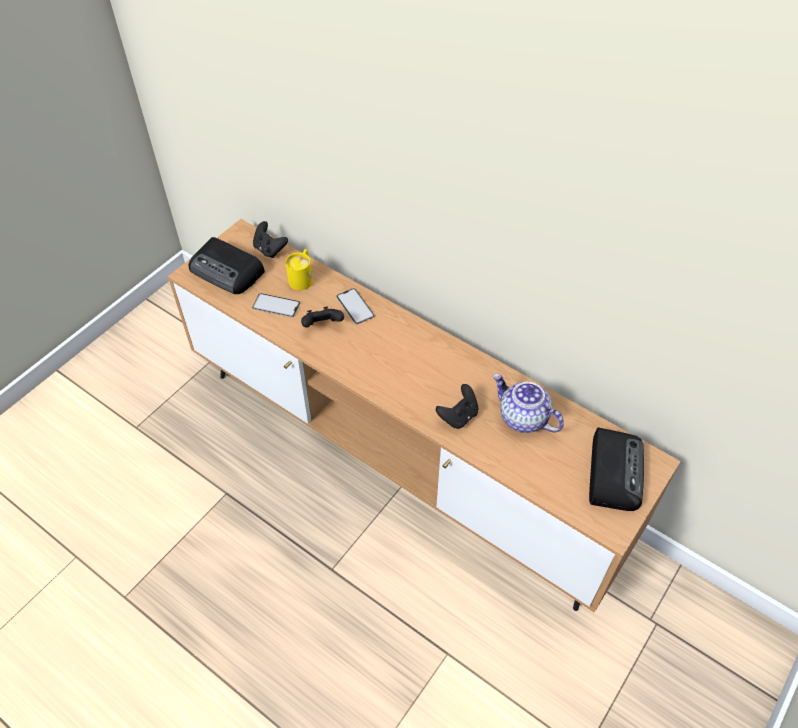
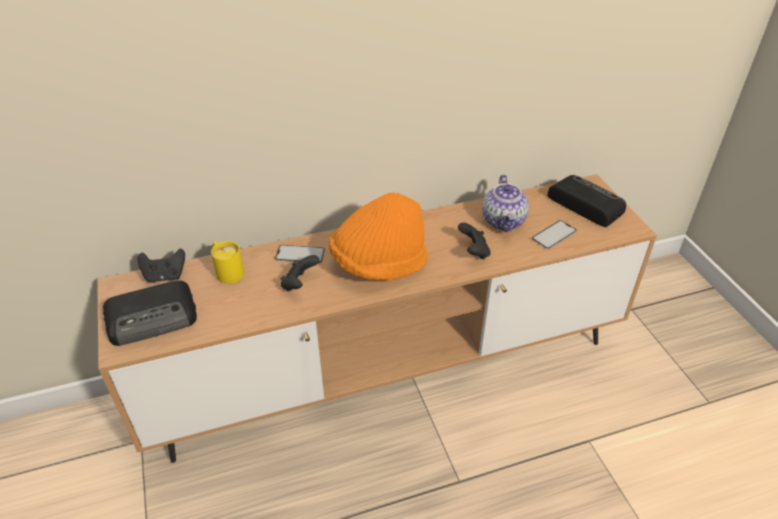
camera: 55 degrees left, 10 degrees down
(276, 305) = (240, 303): phone -> phone (554, 235)
(386, 360) = (379, 264): none -> orange hat
(522, 418) = (504, 221): teapot -> teapot turned 75 degrees counterclockwise

